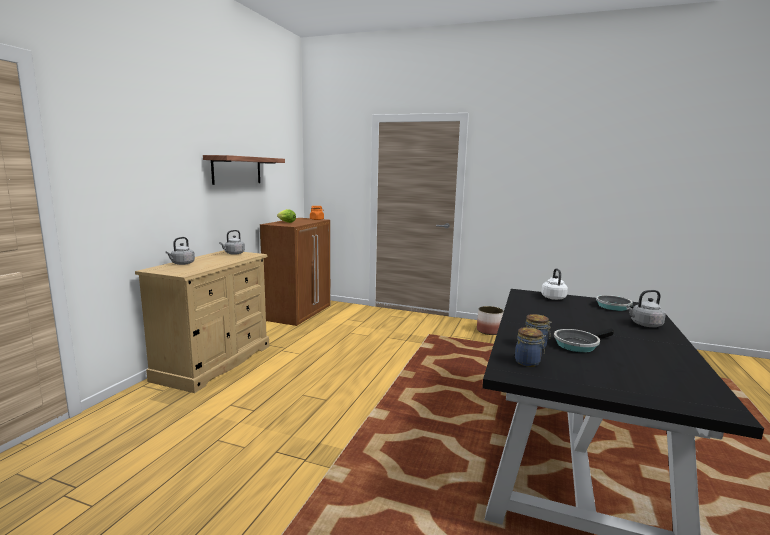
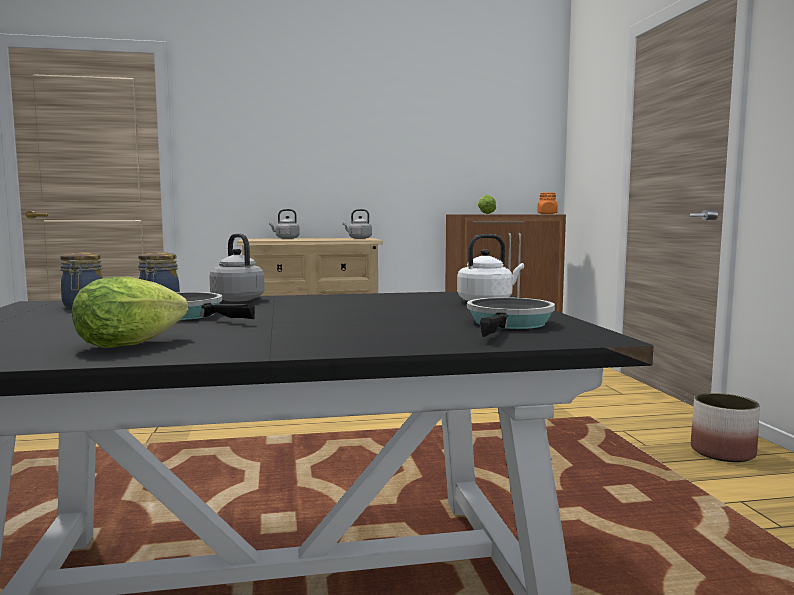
camera: 60 degrees right, 5 degrees down
(237, 170) = (409, 141): shelf -> none
(644, 324) = (392, 337): grey kettle -> grey kettle (236, 299)
(663, 360) = (135, 343): none -> lettuce

